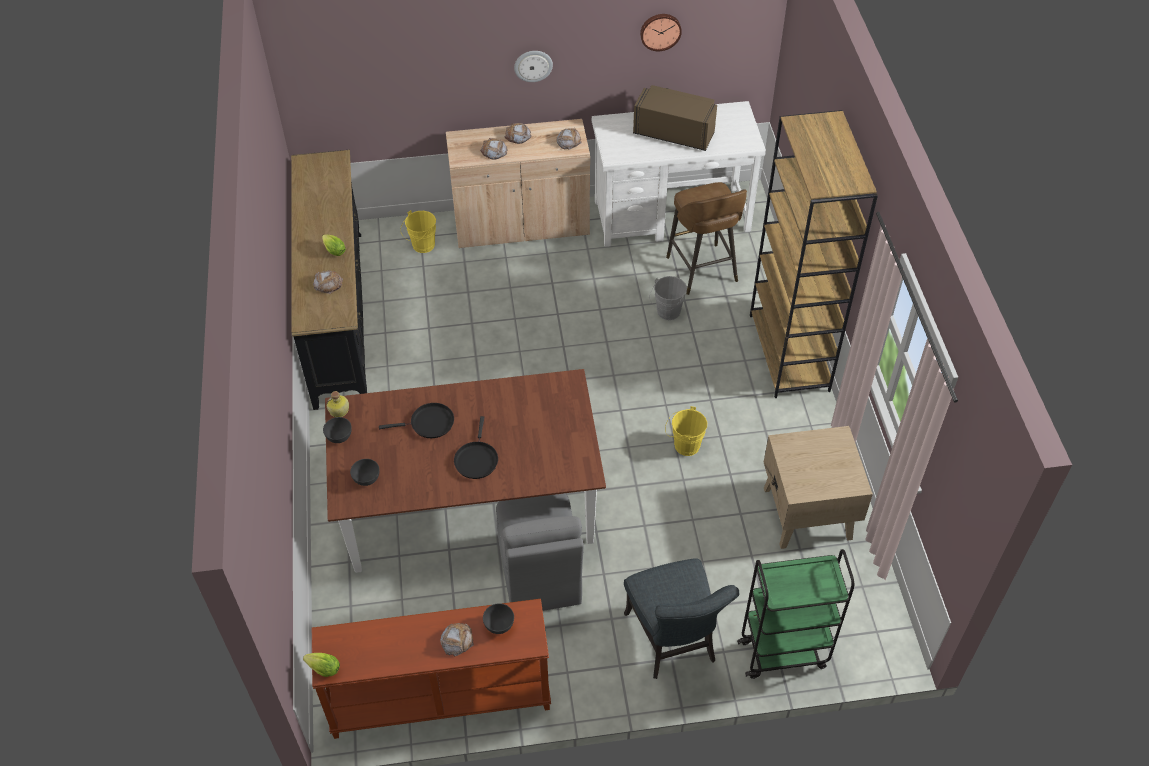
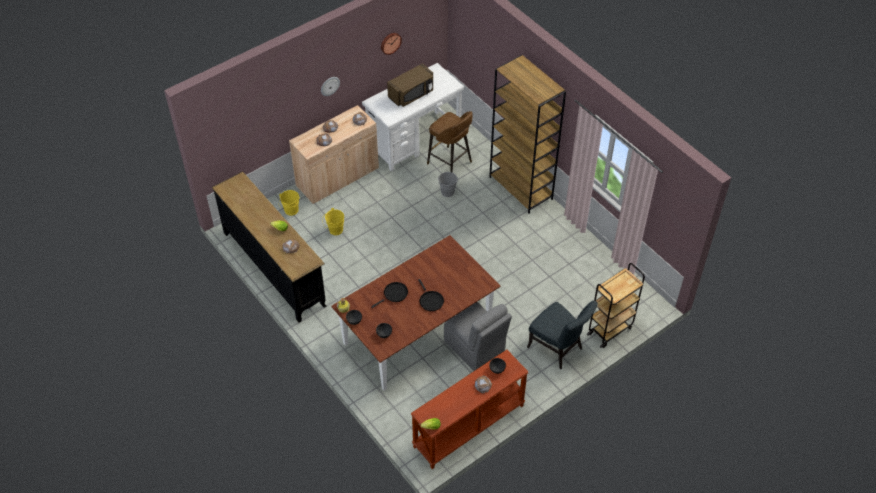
camera: 30 degrees left, 0 degrees up
(674, 133) = (412, 94): brown microwave -> brown microwave turned 150 degrees clockwise
(684, 445) = (501, 255): yellow bucket -> yellow bucket (334, 230)
(782, 656) = (610, 332): green cart -> brown cart
(807, 514) = (579, 262): beige nightstand -> none

